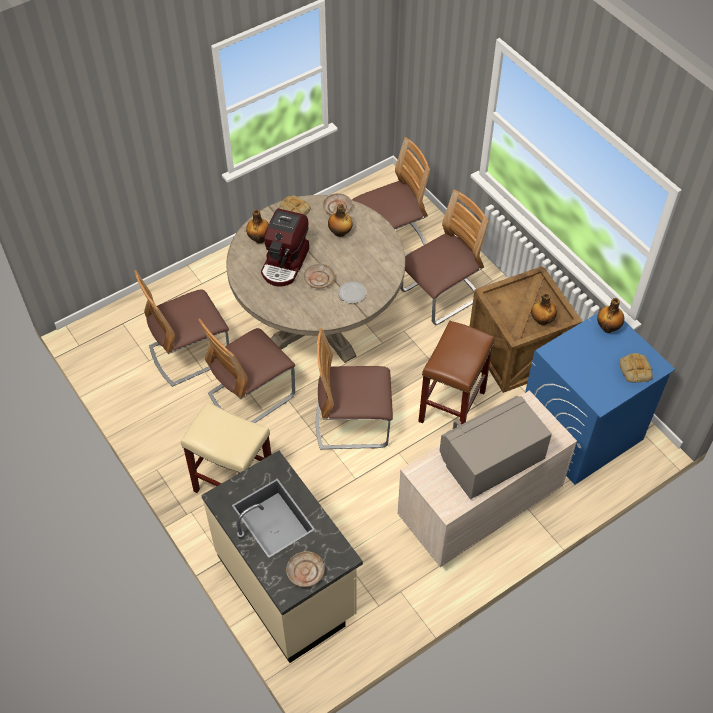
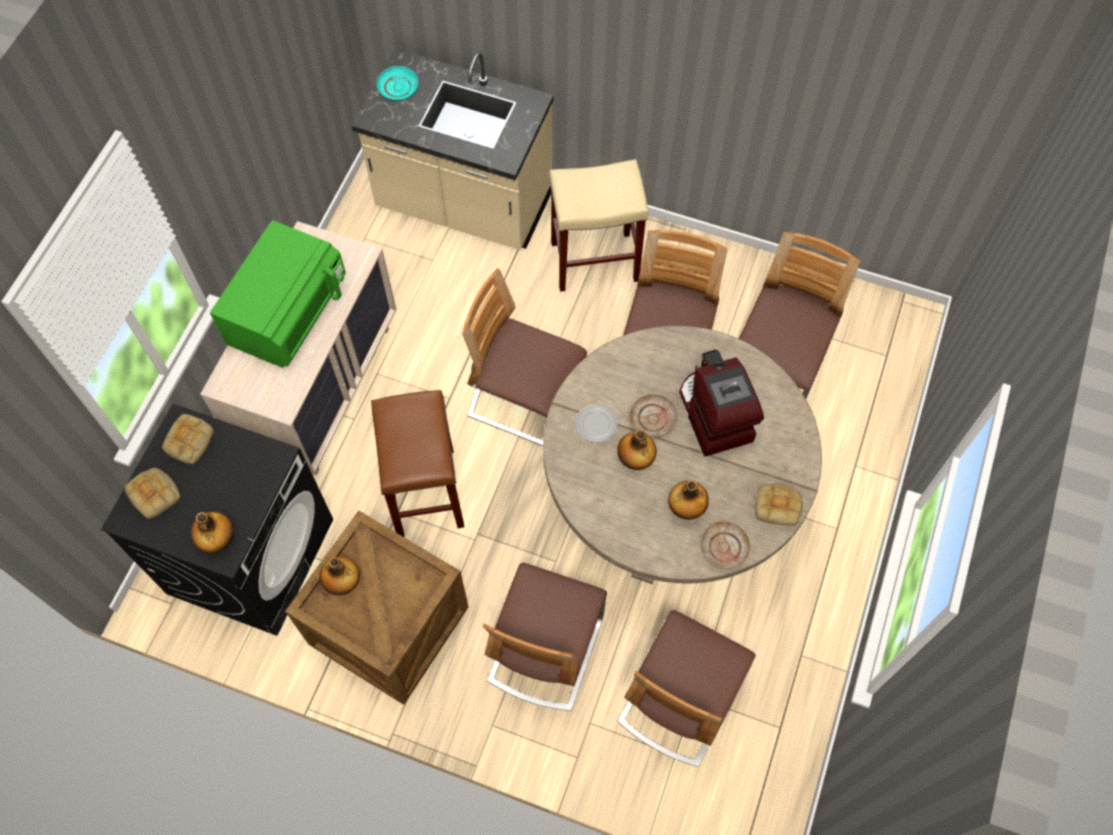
camera: 145 degrees right, 10 degrees up
(259, 238) = (778, 431): bottle -> bottle (635, 460)
(305, 572) = (398, 88): beige plate -> turquoise plate
(353, 423) = (525, 400): chair -> chair turned 120 degrees counterclockwise
(490, 459) = (289, 314): grey microwave -> green microwave
(580, 432) = (251, 555): blue washing machine -> black washing machine
(600, 388) = (189, 442): none -> bread

